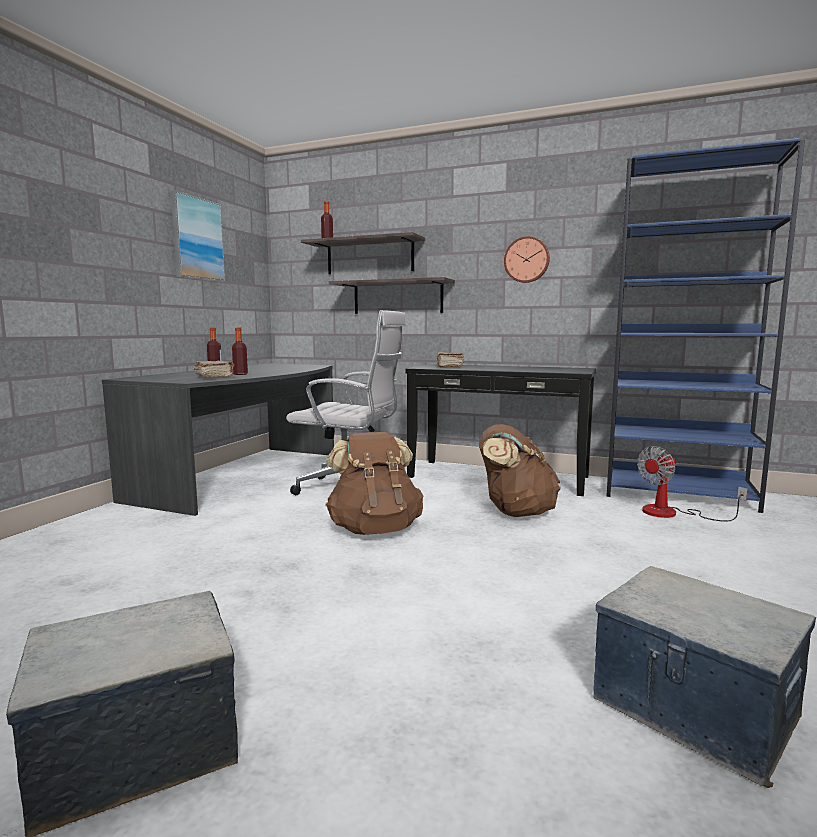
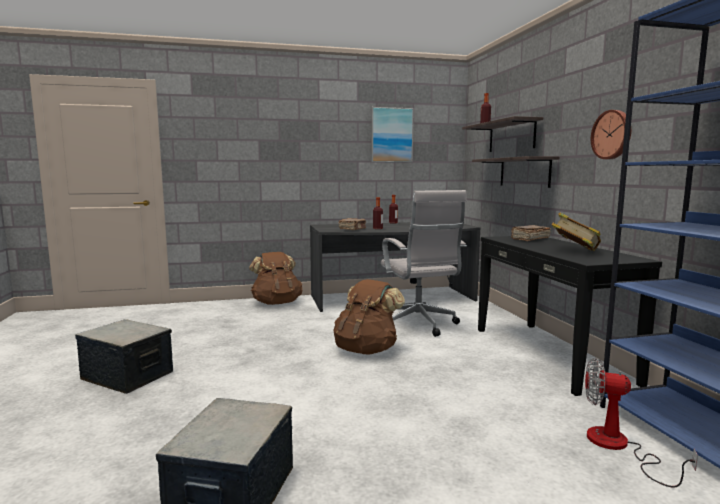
camera: 55 degrees right, 0 degrees up
(515, 512) = (475, 379): brown backpack -> brown backpack (277, 303)
(528, 368) = (575, 251): none -> book

